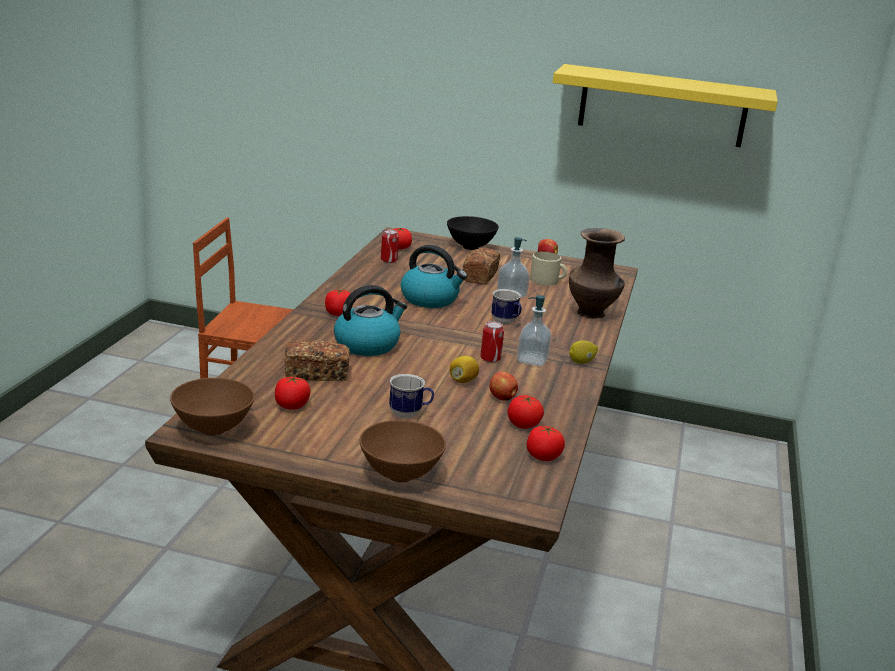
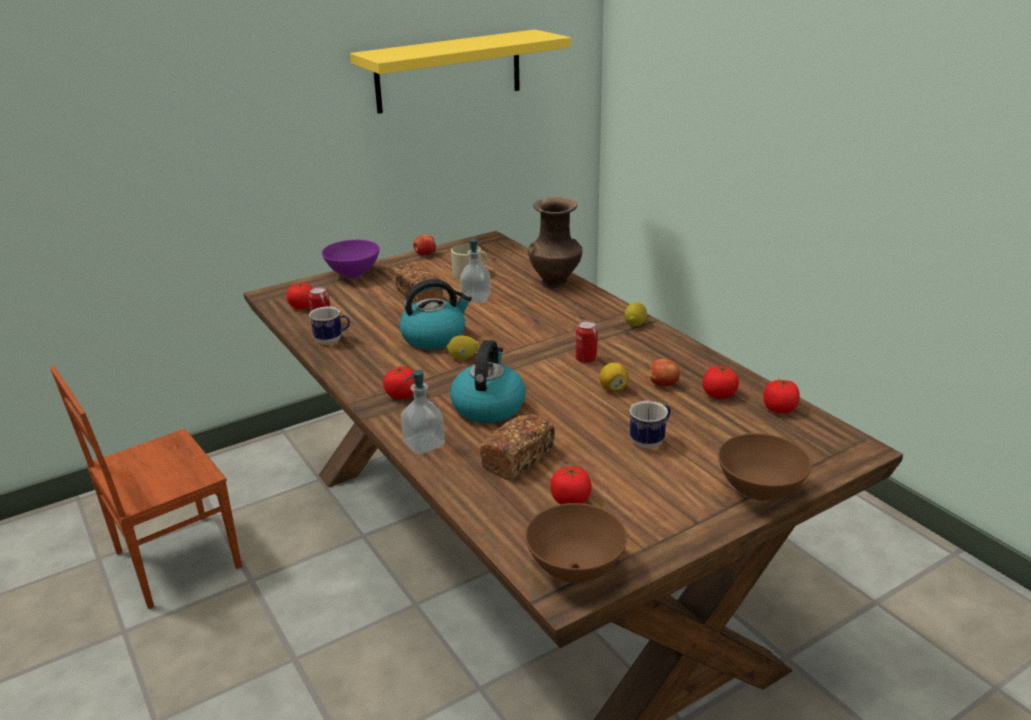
camera: 45 degrees left, 5 degrees up
(418, 317) = (463, 358): none -> lemon
(470, 247) = (354, 275): black bowl -> purple bowl
(506, 322) = (526, 323): mug -> mug (332, 341)
(532, 360) = (609, 342): soap dispenser -> soap dispenser (424, 444)

